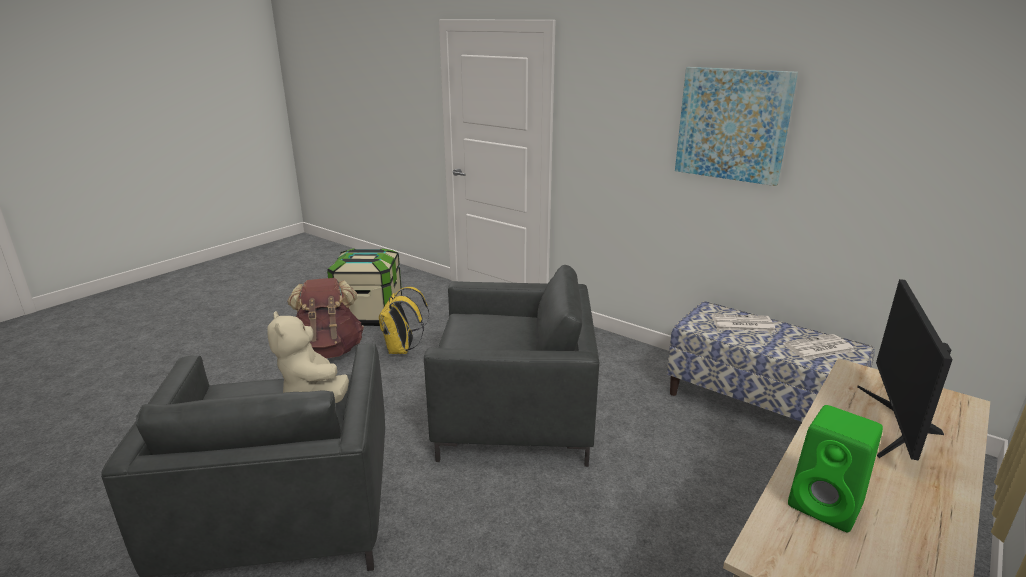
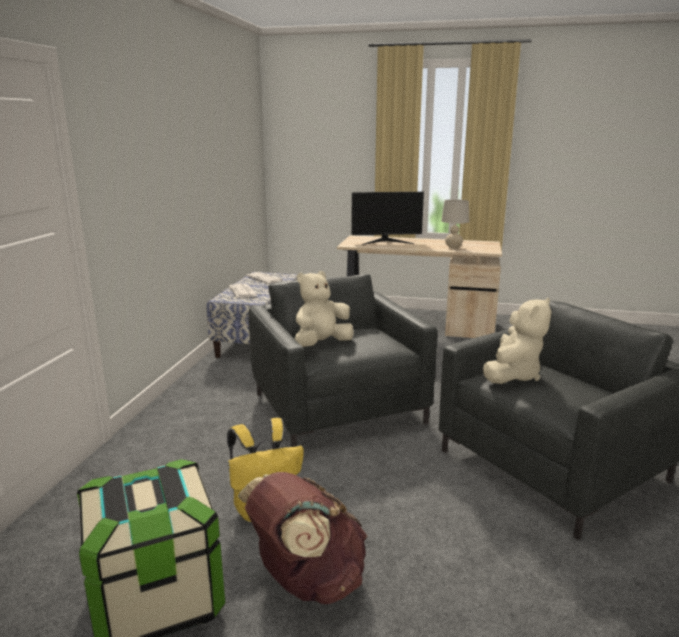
camera: 115 degrees left, 5 degrees down
(496, 322) = (321, 344): none -> beige plush toy
(732, 125) = (187, 154): picture -> none
(827, 506) = (453, 247): green speaker -> beige table lamp

